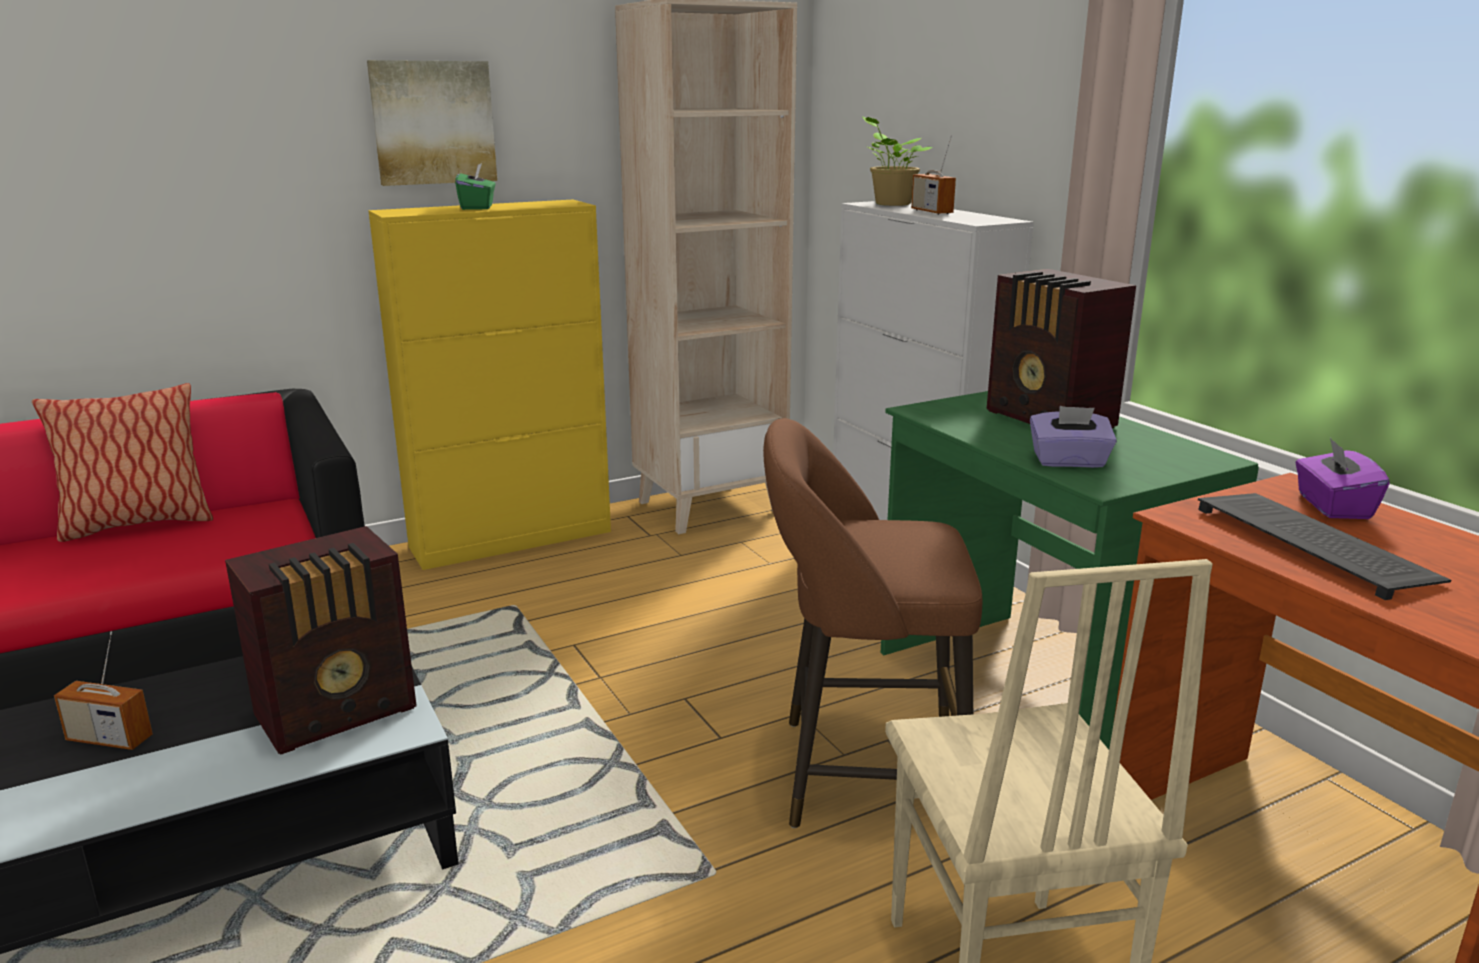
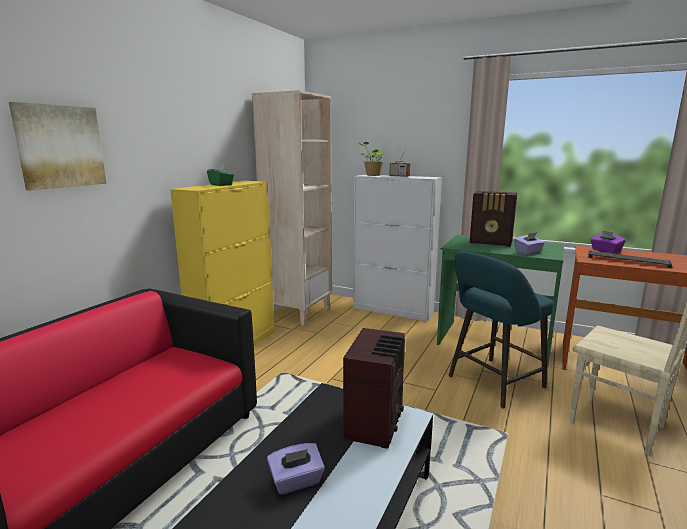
camera: 35 degrees left, 5 degrees down
(109, 739) = (296, 481): radio -> purple tissue box
(138, 524) = (108, 383): pillow -> none
(433, 122) = (190, 144): picture -> picture (60, 146)
(860, 774) = (492, 384): brown stool -> turquoise stool

